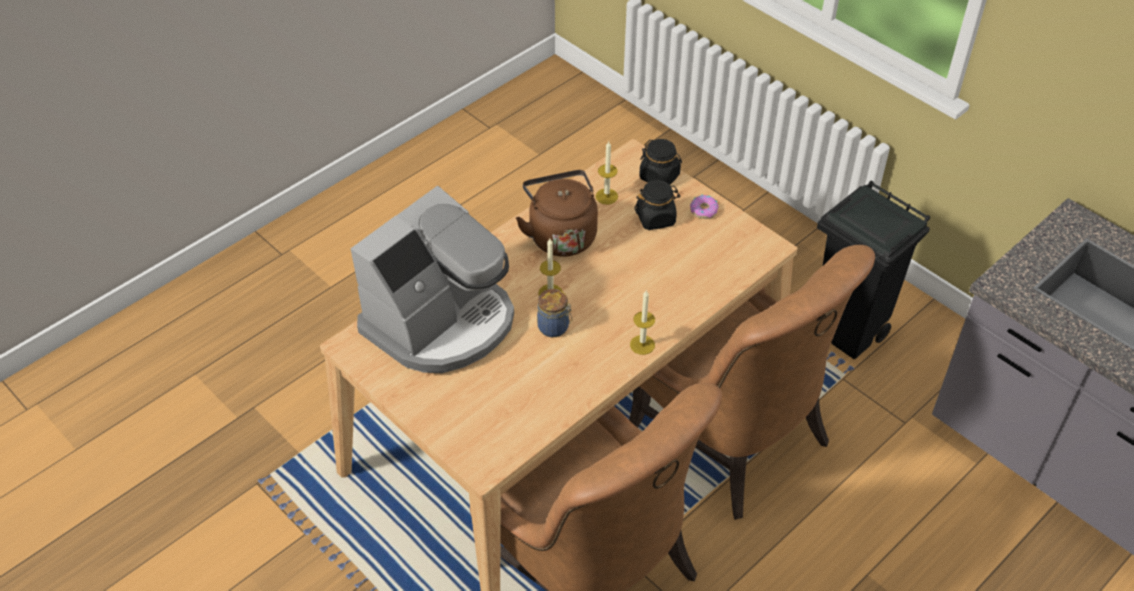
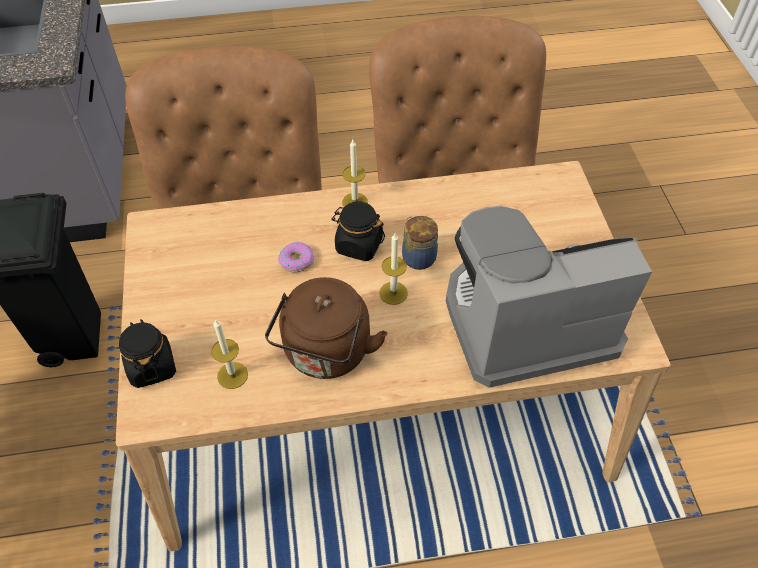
camera: 145 degrees left, 5 degrees up
(656, 218) = (213, 316): black jar -> black jar (358, 245)
(704, 210) = (158, 297): donut -> donut (296, 260)

